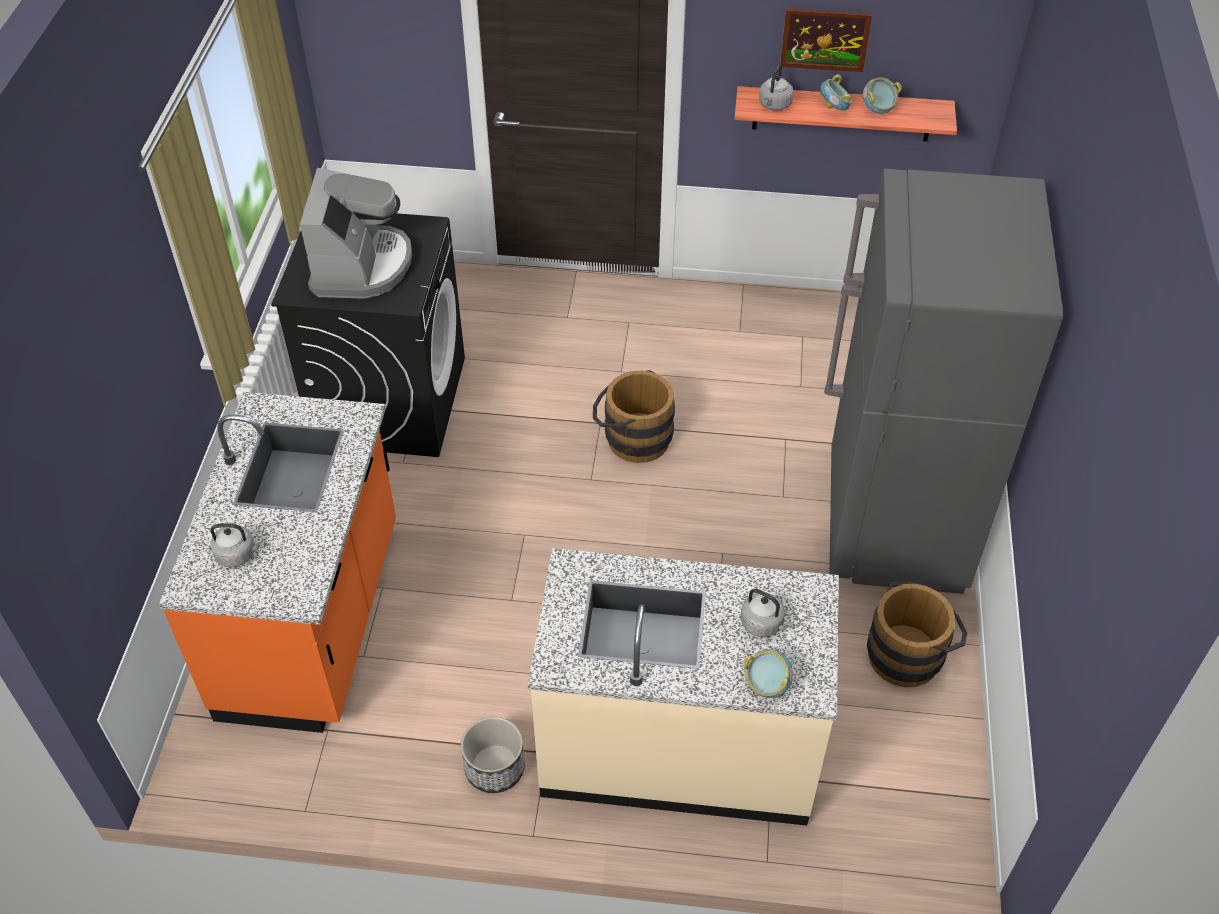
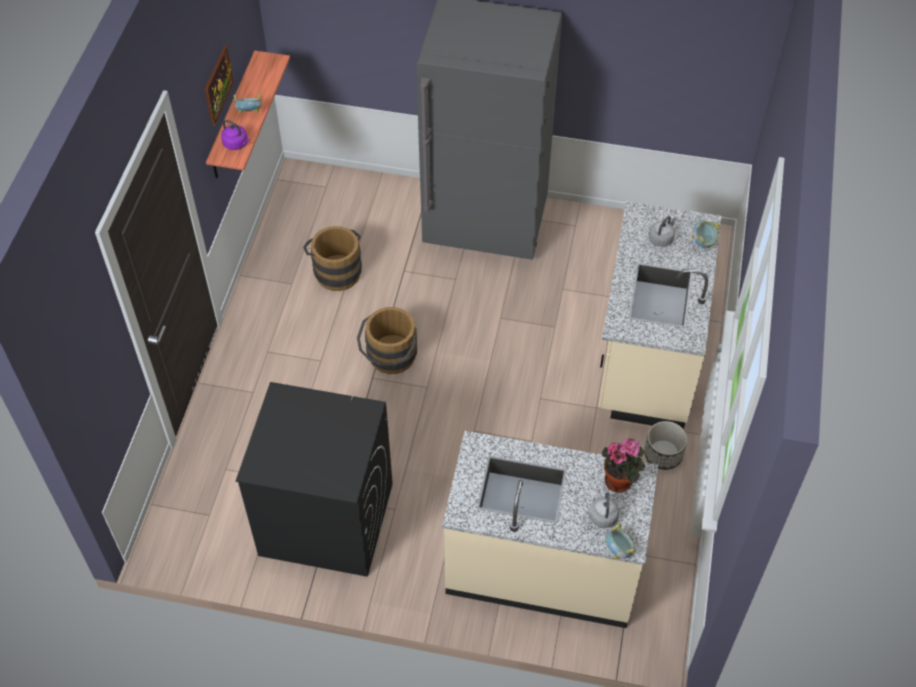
camera: 85 degrees left, 5 degrees up
(294, 573) = (620, 480): none -> potted plant
(314, 622) = (543, 566): orange counter -> beige counter
(361, 266) = (320, 440): coffee machine -> none
(774, 105) = (236, 144): grey kettle -> purple kettle
(878, 110) = (256, 90): bowl -> bowl (618, 550)
(909, 653) = (584, 235): brown bucket -> brown bucket (336, 270)

